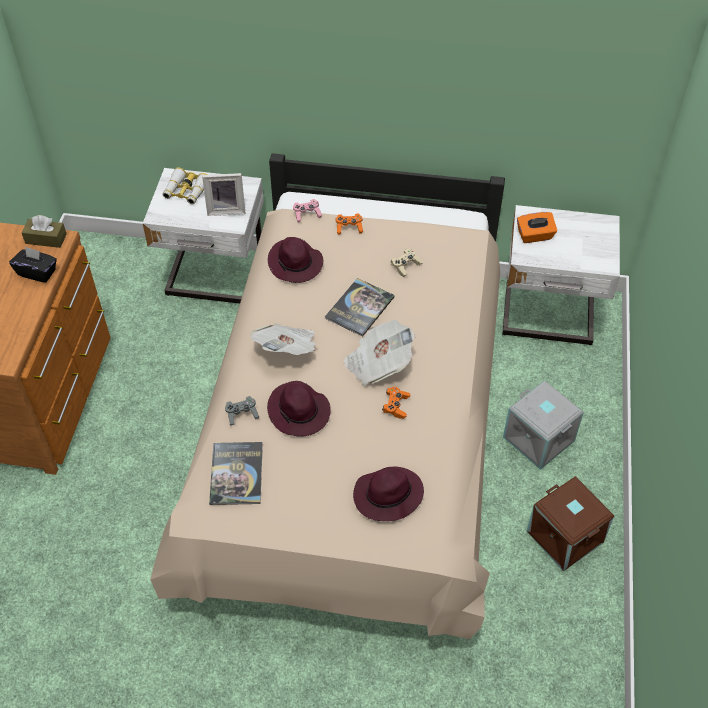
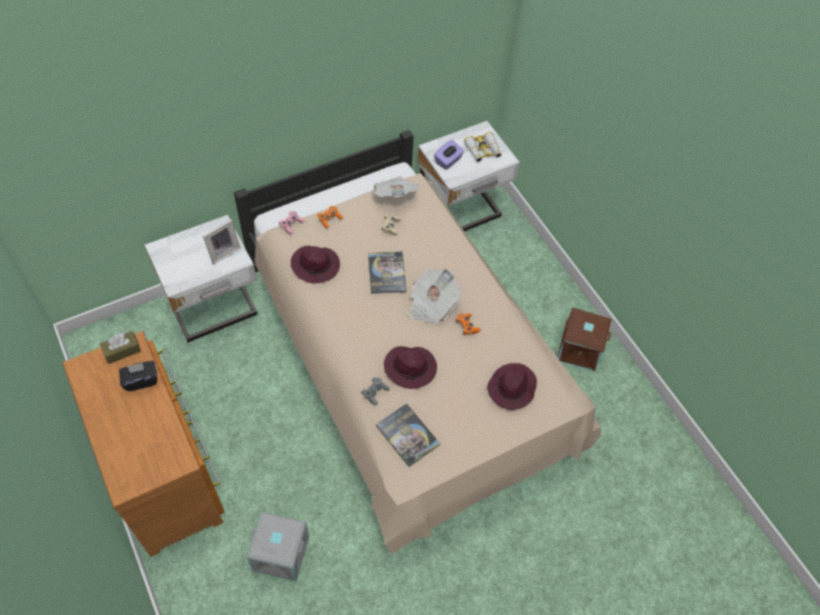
camera: 40 degrees left, 5 degrees up
(186, 191) = (180, 254): binoculars -> binoculars (483, 151)
(287, 349) = (365, 330): newspaper -> newspaper (395, 195)
(535, 236) = (448, 161): orange tissue box -> purple tissue box
(540, 438) = (518, 296): grey storage box -> grey storage box (281, 552)

